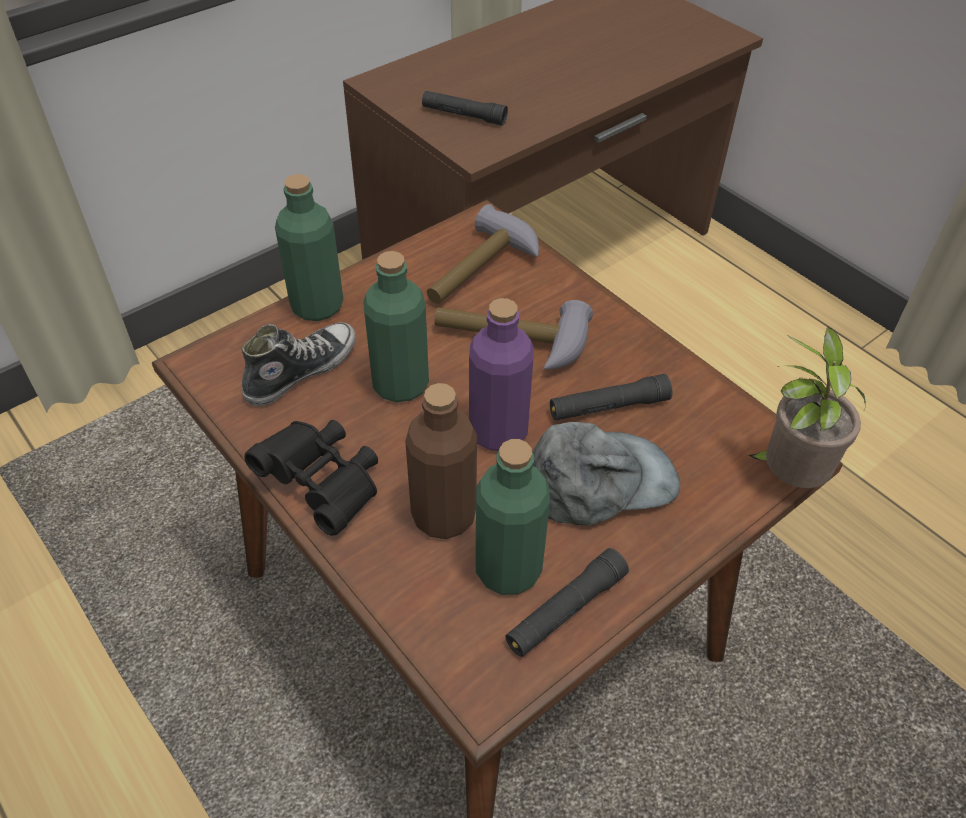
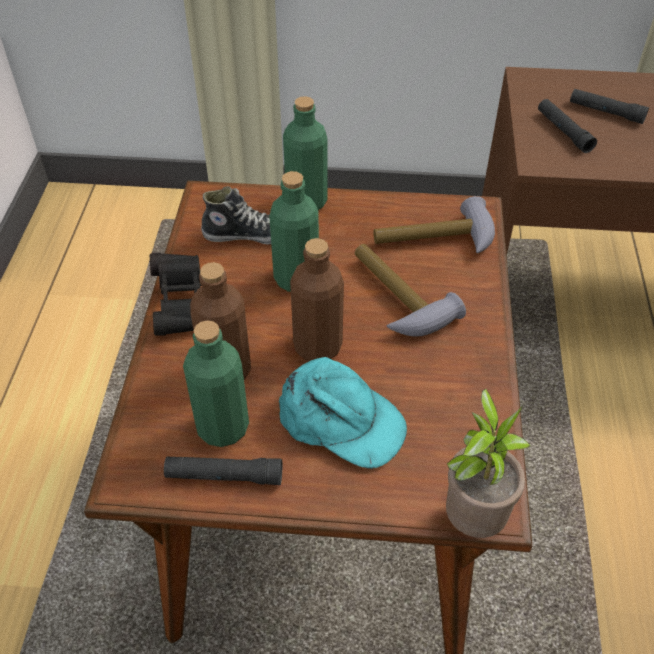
camera: 45 degrees right, 0 degrees up
(498, 431) = (317, 346): purple bottle -> brown bottle
(599, 480) = (341, 421): grey cap -> turquoise cap
(608, 407) = (406, 382): black flashlight -> black flashlight (606, 112)

